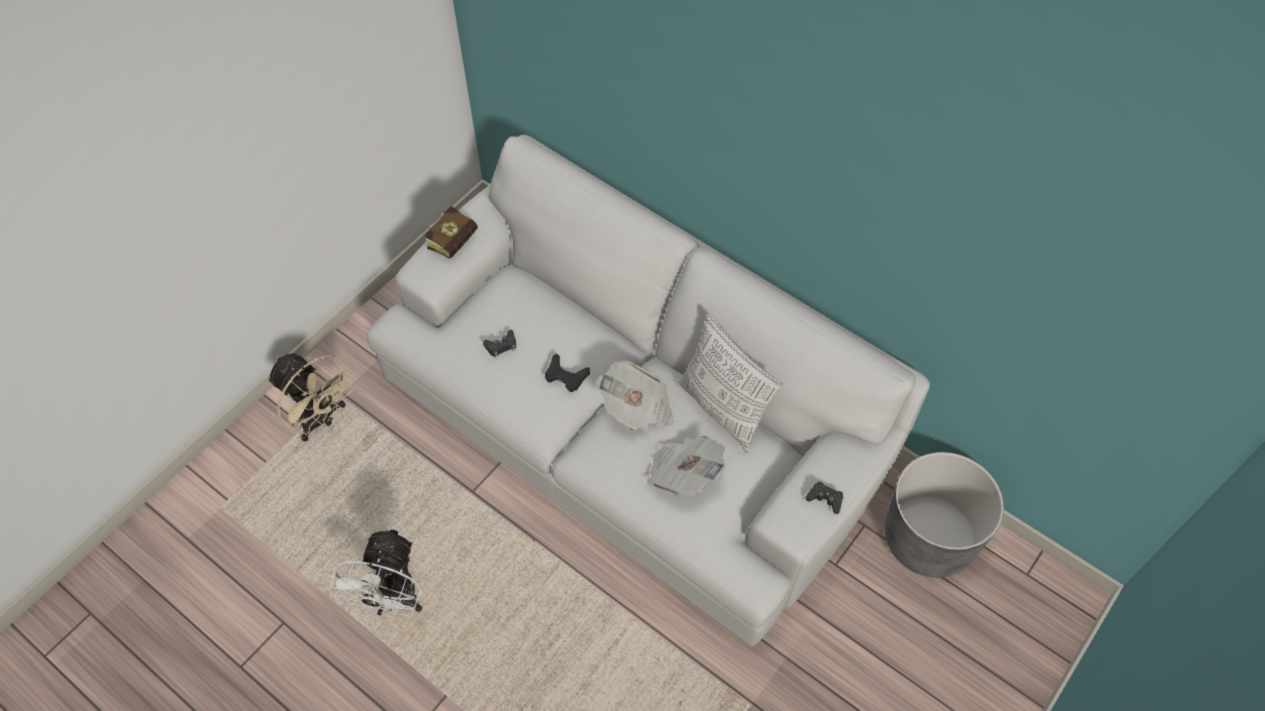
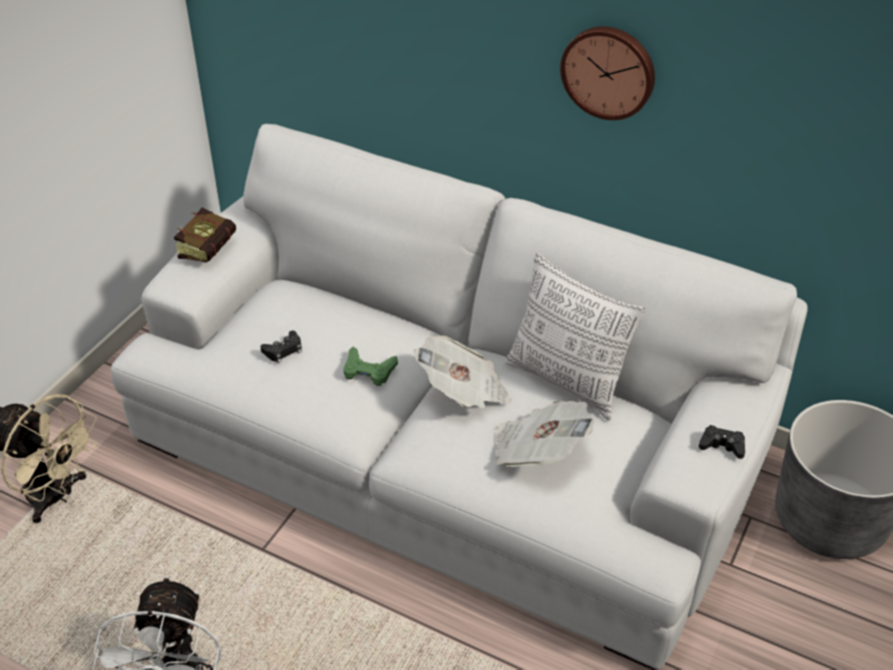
camera: 10 degrees left, 15 degrees down
(565, 376) = (368, 371): black game controller -> green game controller
(788, 175) = (609, 71): none -> wall clock

